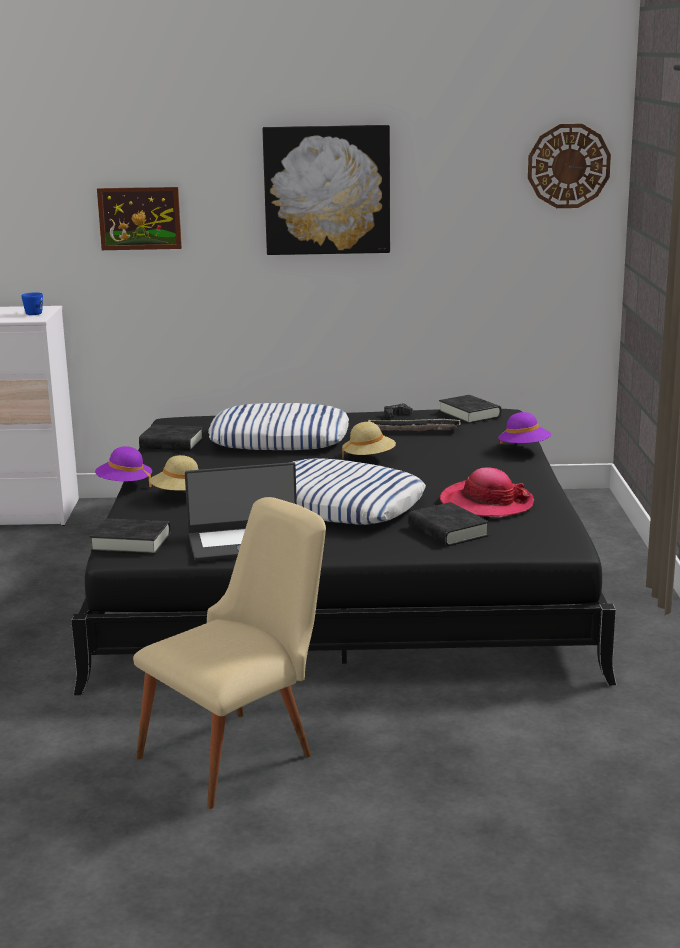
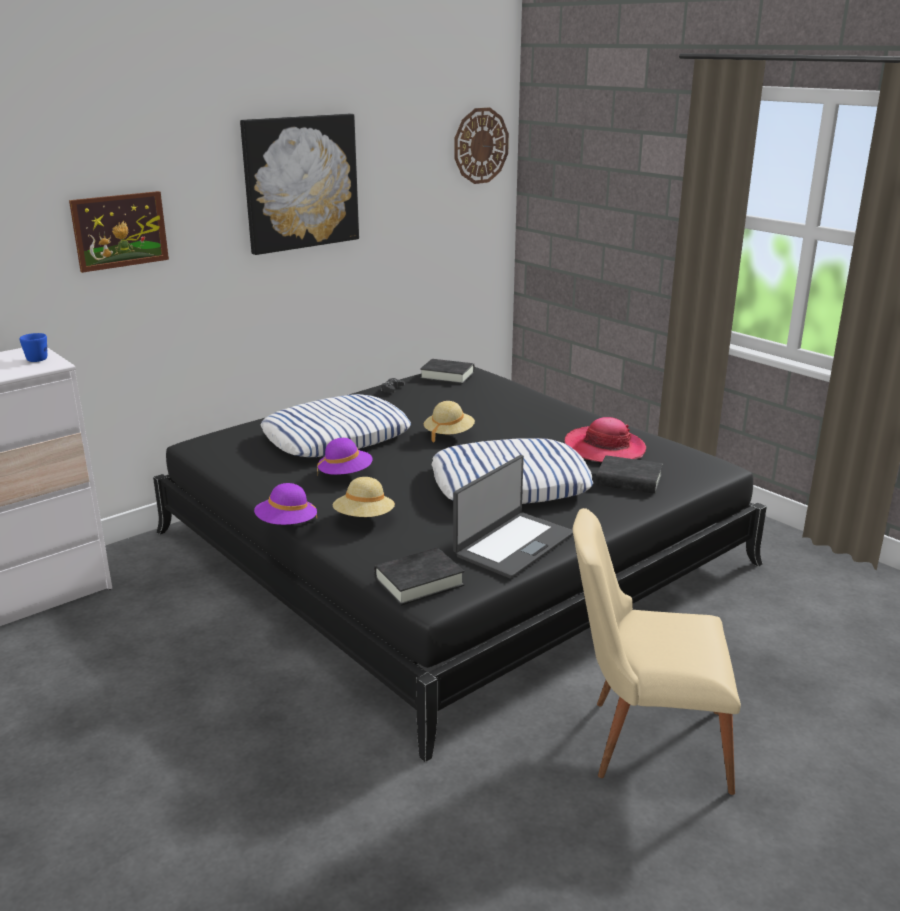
camera: 40 degrees left, 5 degrees up
(171, 443) = (245, 468): black book -> none
(241, 752) = (643, 740): beige chair -> beige chair turned 90 degrees counterclockwise
(413, 430) = (434, 400): tray -> none
(524, 448) = (538, 395): purple hat -> purple hat (345, 475)

